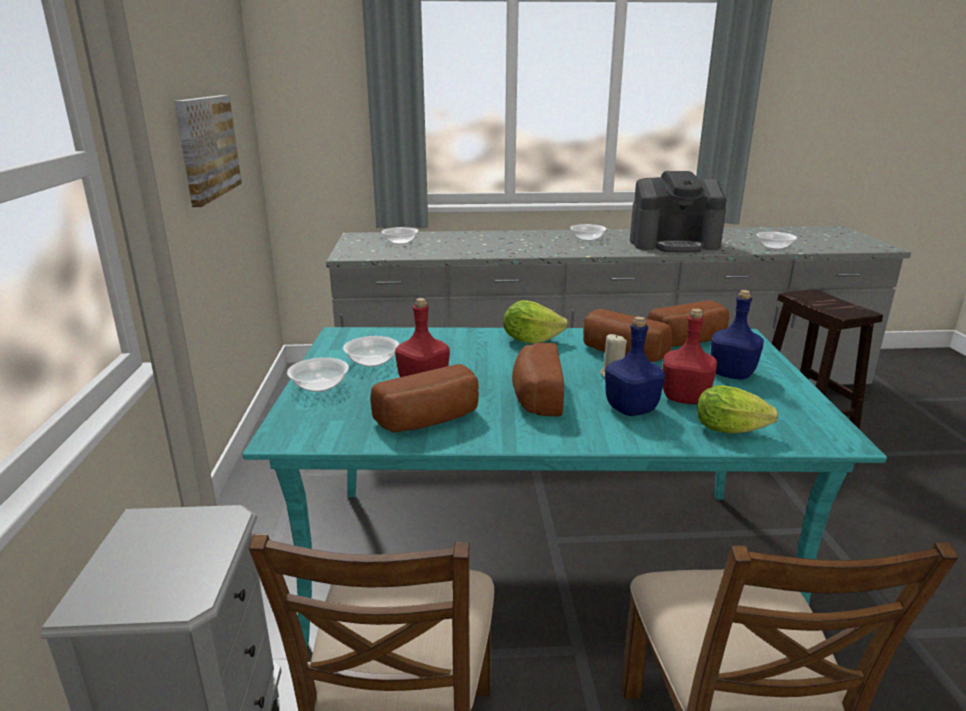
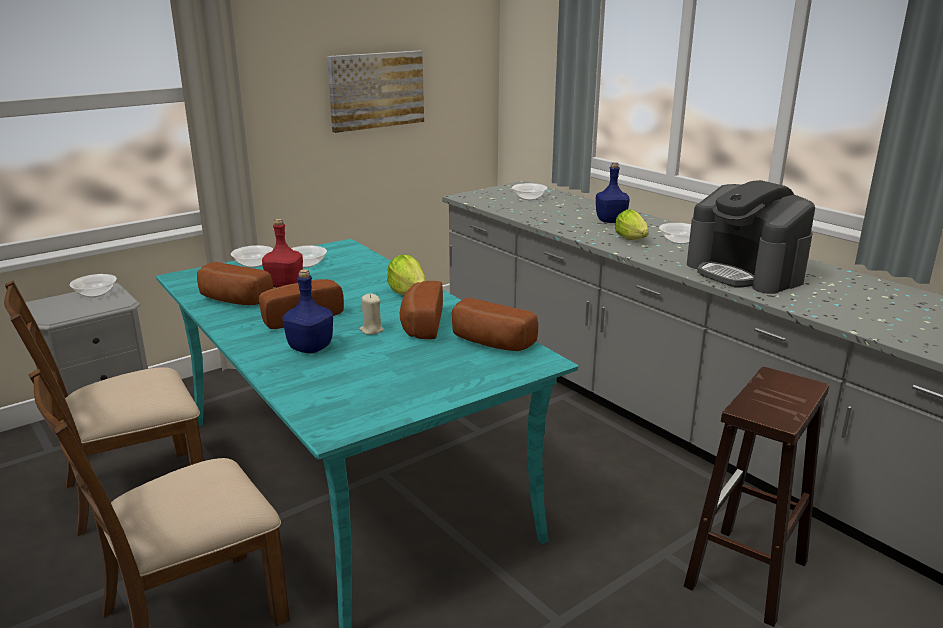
camera: 55 degrees right, 0 degrees up
(684, 398) = (352, 361): red bottle -> none
(731, 374) = (429, 370): blue bottle -> blue bottle (610, 221)
(734, 431) = (306, 387): lettuce -> lettuce (632, 240)
(774, 247) = (848, 316): bowl -> bowl (96, 293)

